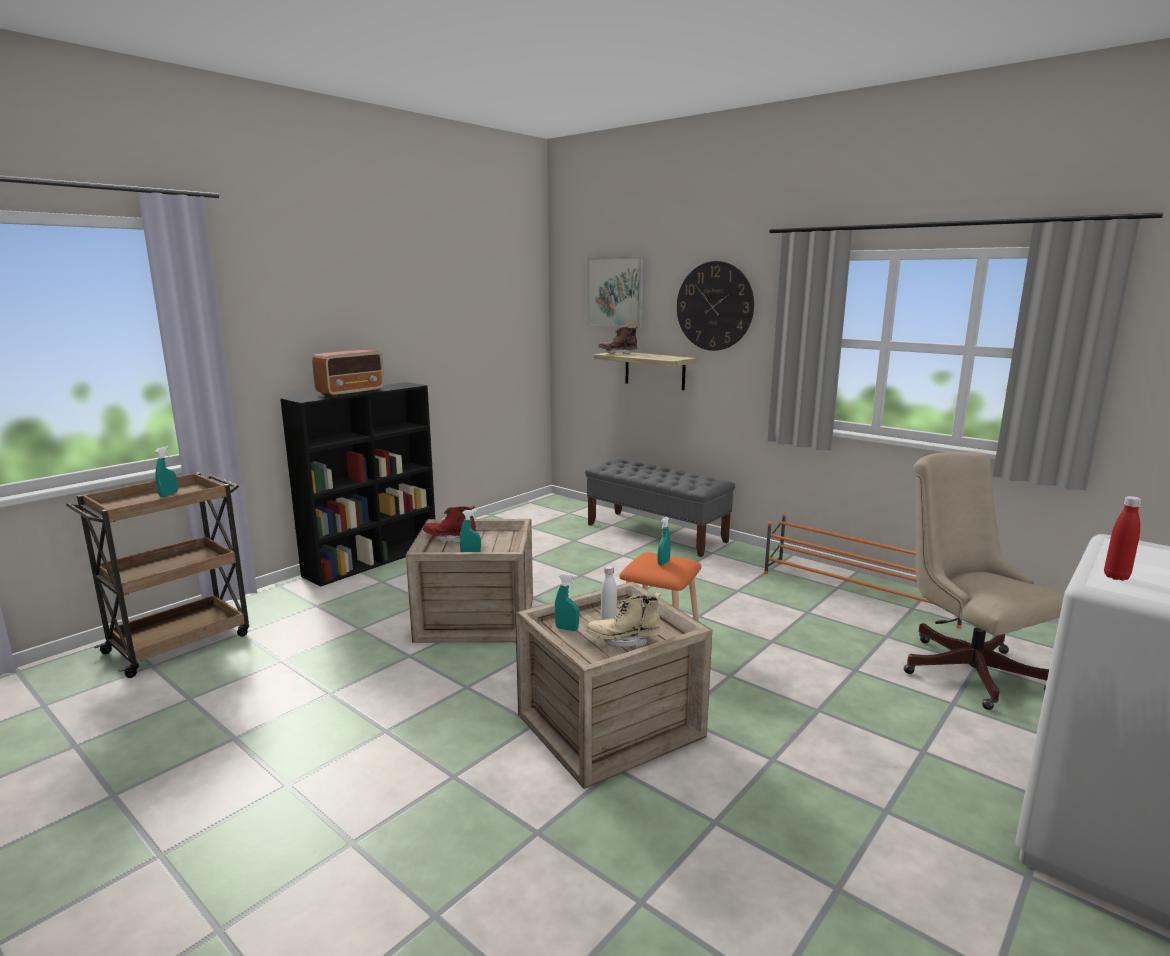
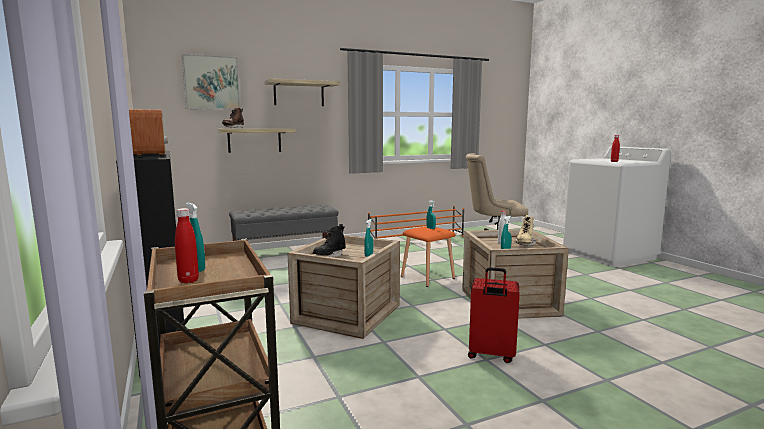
camera: 65 degrees left, 5 degrees down
(137, 499) = (188, 281): none -> red bottle
(400, 733) = (491, 355): none -> red suitcase
(450, 539) = (329, 256): red boot -> black boot
(714, 306) = (299, 94): wall clock -> shelf

